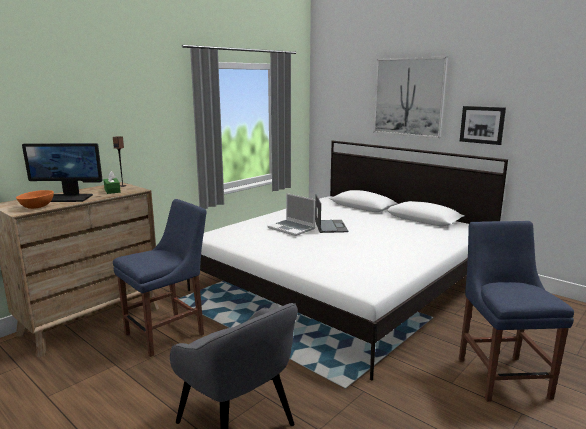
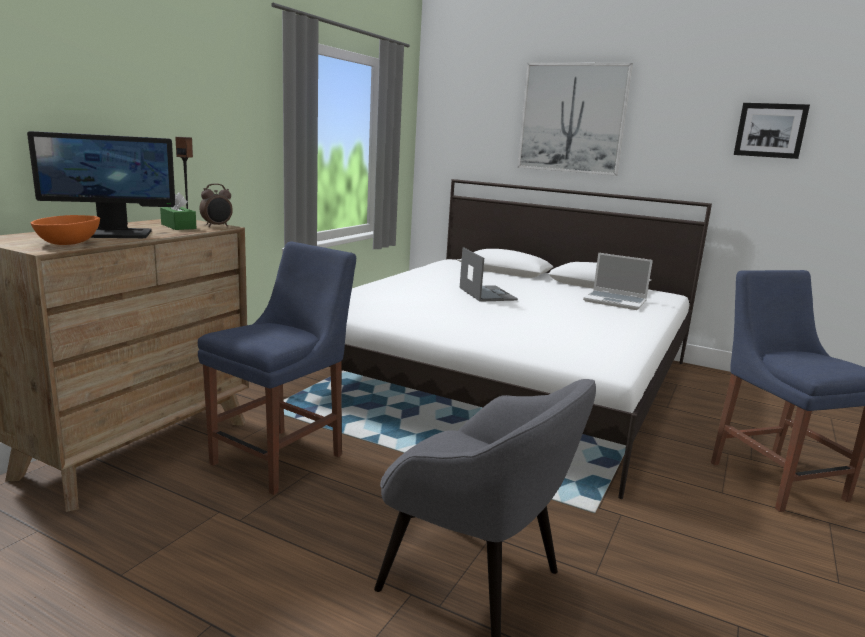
camera: 15 degrees left, 0 degrees up
(135, 189) = (217, 226): none -> alarm clock
(292, 228) = (437, 296): laptop -> laptop (616, 301)
(482, 125) = (677, 157): picture -> picture (770, 130)

